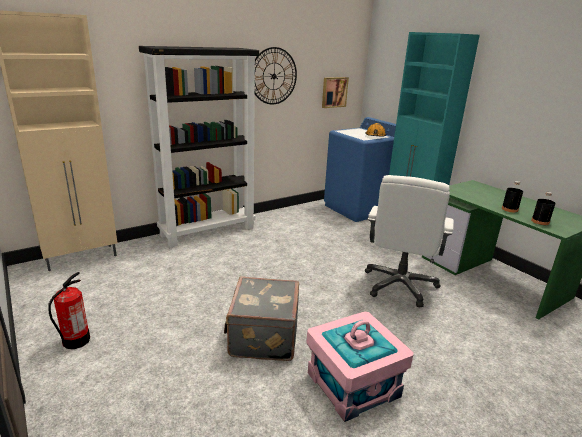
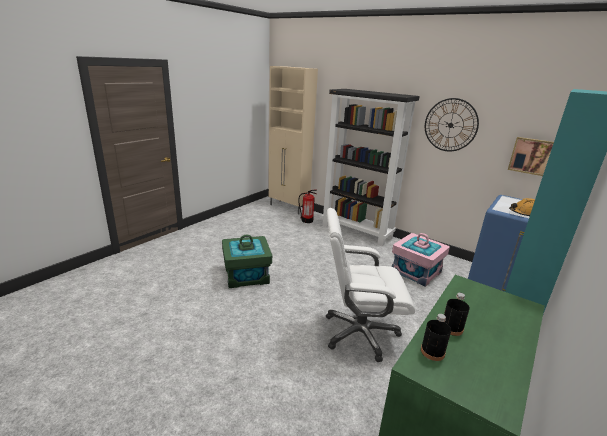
camera: 70 degrees right, 0 degrees up
(76, 341) = (219, 227): fire extinguisher -> fire extinguisher (307, 220)
(262, 337) = (246, 275): grey suitcase -> green storage box
(353, 384) = (214, 317): pink storage box -> pink storage box (416, 271)

